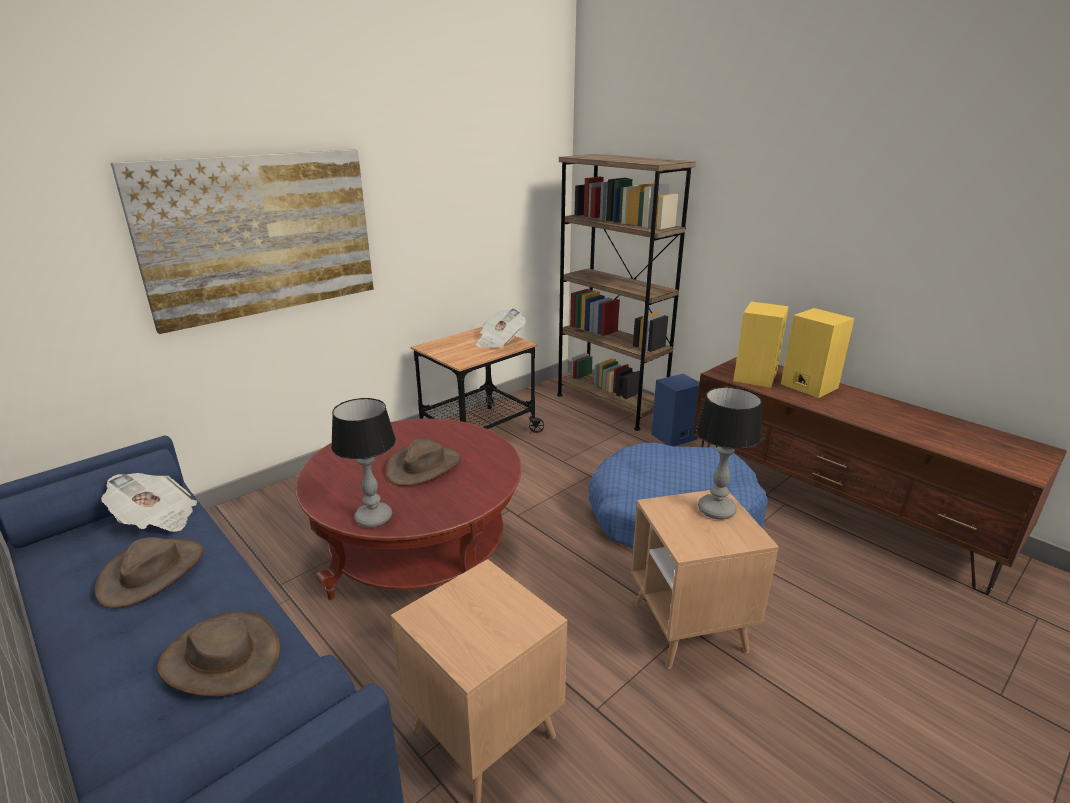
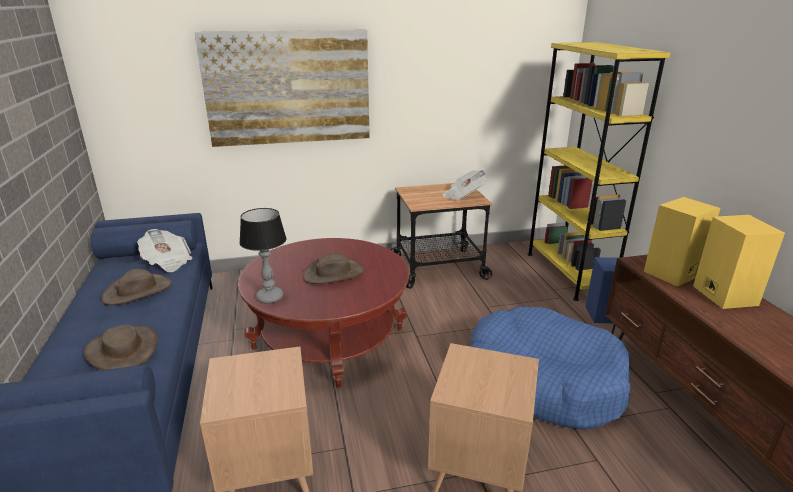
camera: 30 degrees right, 0 degrees up
(610, 404) = (568, 273): brown bookcase -> yellow bookcase
(717, 511) = (508, 374): table lamp -> none

